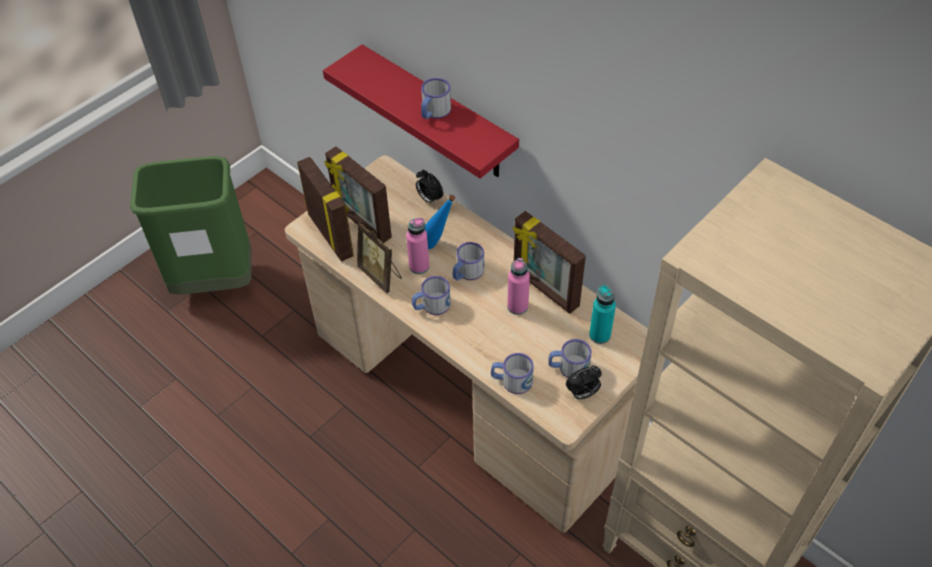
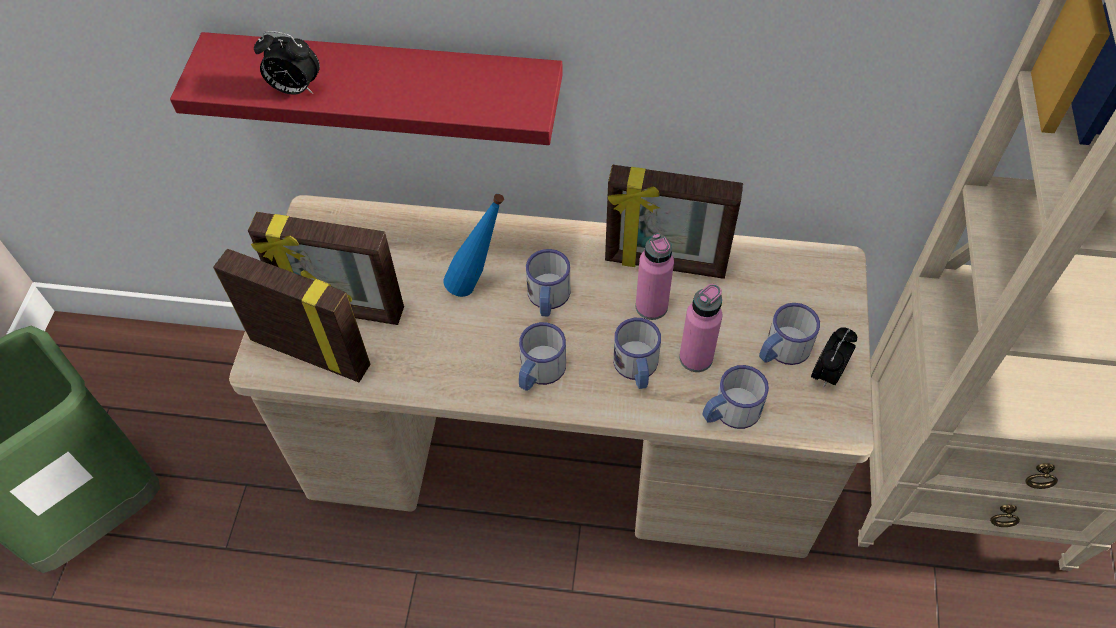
camera: 35 degrees left, 5 degrees up
(381, 275) = (433, 369): picture frame -> none
(419, 266) = (476, 326): pink bottle -> pink bottle (696, 358)
(429, 199) = (411, 225): alarm clock -> alarm clock (294, 89)
(434, 112) = (405, 80): mug -> mug (637, 368)
(599, 335) = (781, 285): turquoise bottle -> none

